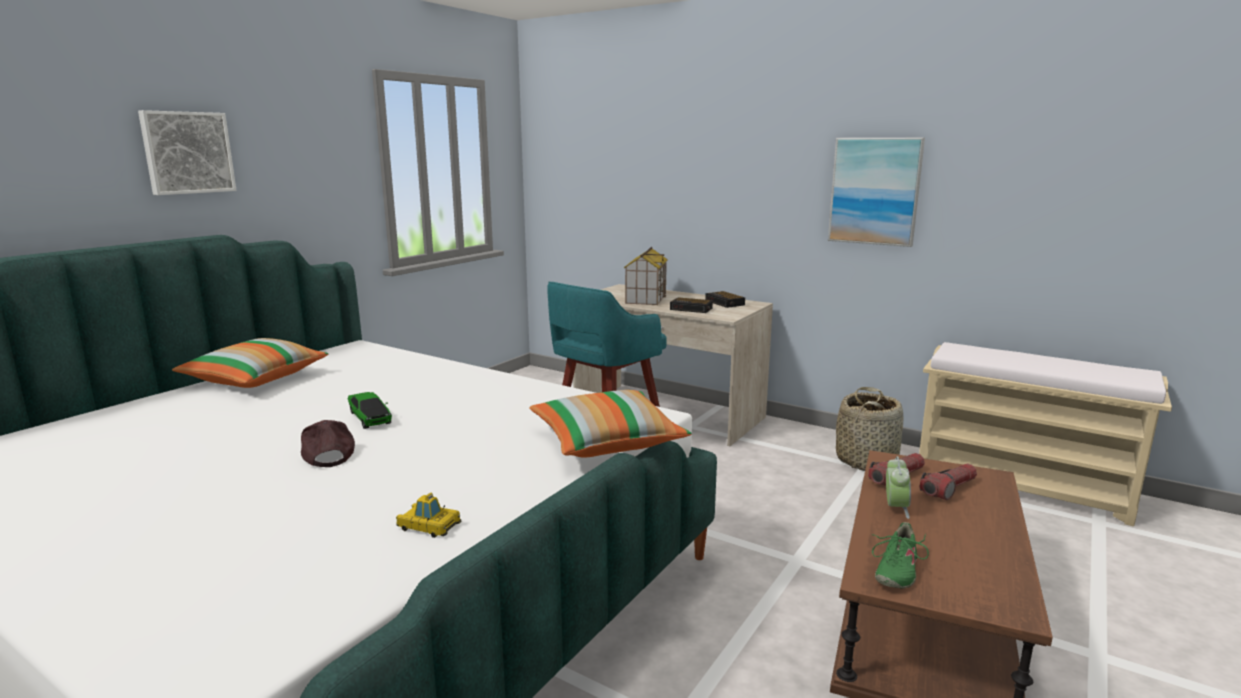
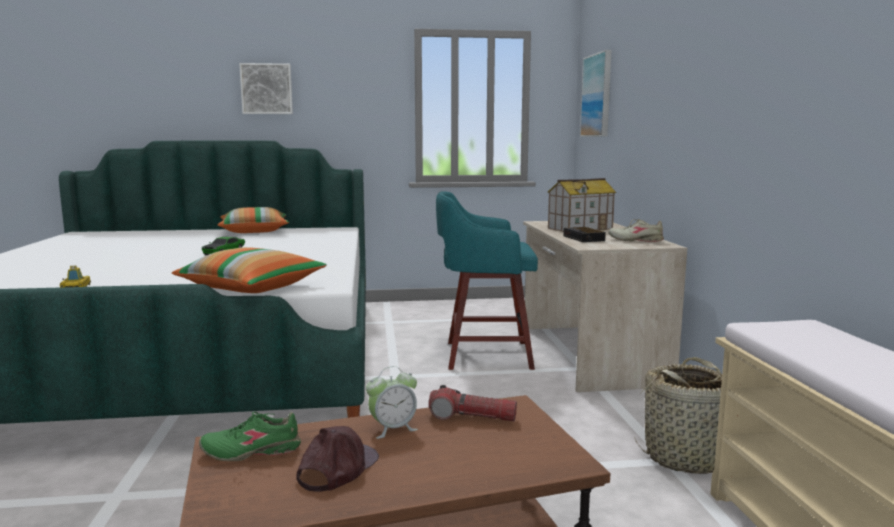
camera: 50 degrees right, 5 degrees down
(327, 453) = (161, 258): brown cap -> brown cap (337, 468)
(725, 303) = (636, 240): alarm clock -> beige shoe
(875, 191) = (773, 101): picture -> picture (597, 95)
(948, 489) = (485, 445): flashlight -> none

